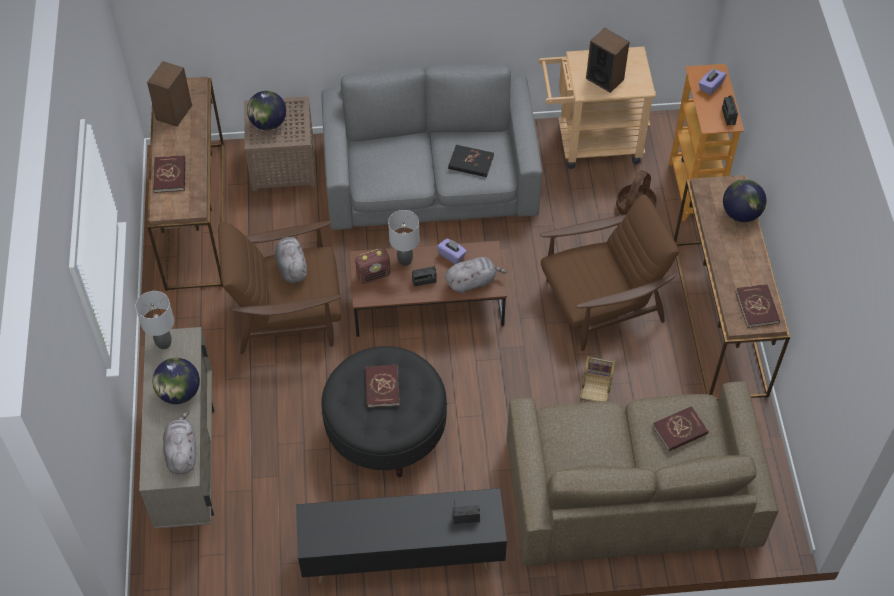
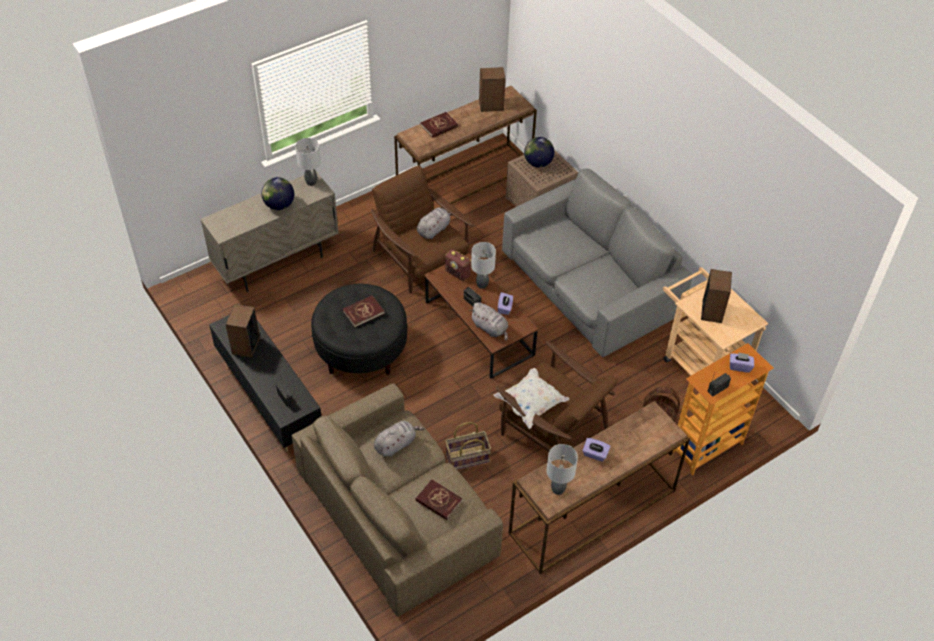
camera: 60 degrees right, 5 degrees down
(182, 452) = (237, 225): grey plush toy -> grey plush toy (396, 444)
(358, 530) = (245, 345): none -> speaker
(471, 162) = (593, 282): black book -> none
(597, 294) = (530, 404): none -> white pillow
(730, 257) = (595, 454): none -> purple tissue box
(740, 214) = (643, 446): globe -> none
(757, 307) = (557, 489): red book -> grey table lamp

